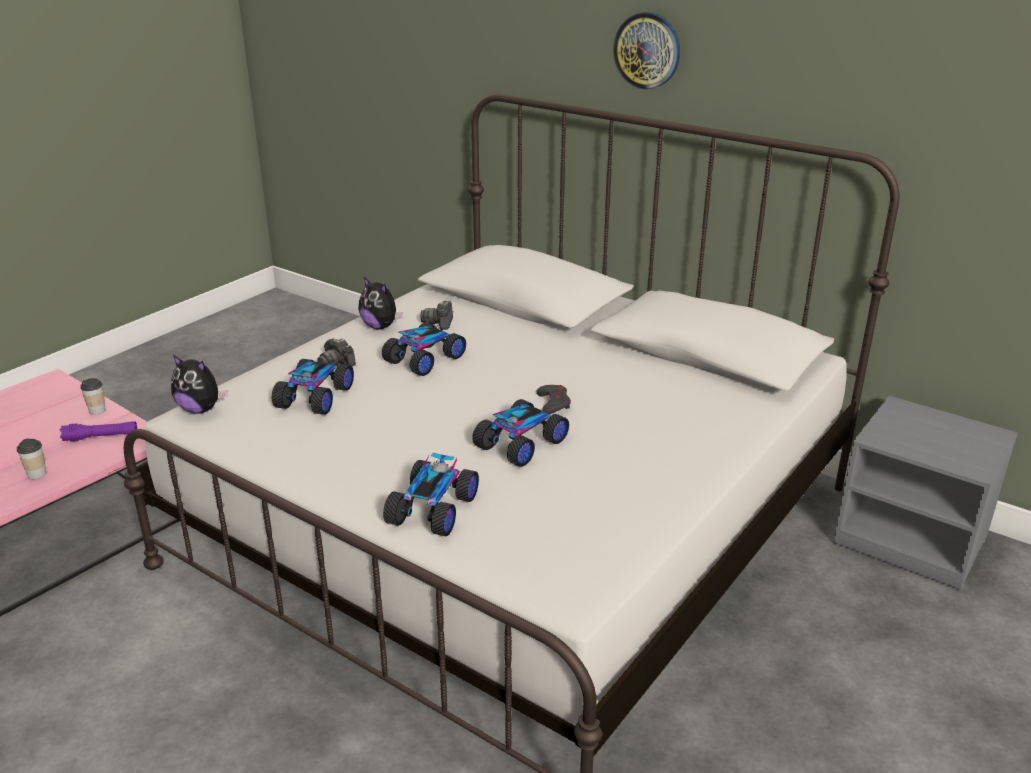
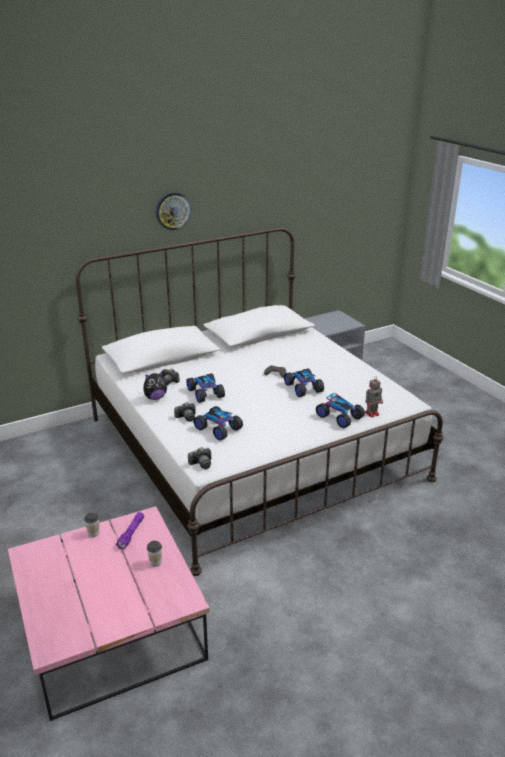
camera: 65 degrees left, 0 degrees up
(200, 409) = (201, 463): plush toy -> camera
(477, 549) = (372, 413): none -> toy robot

